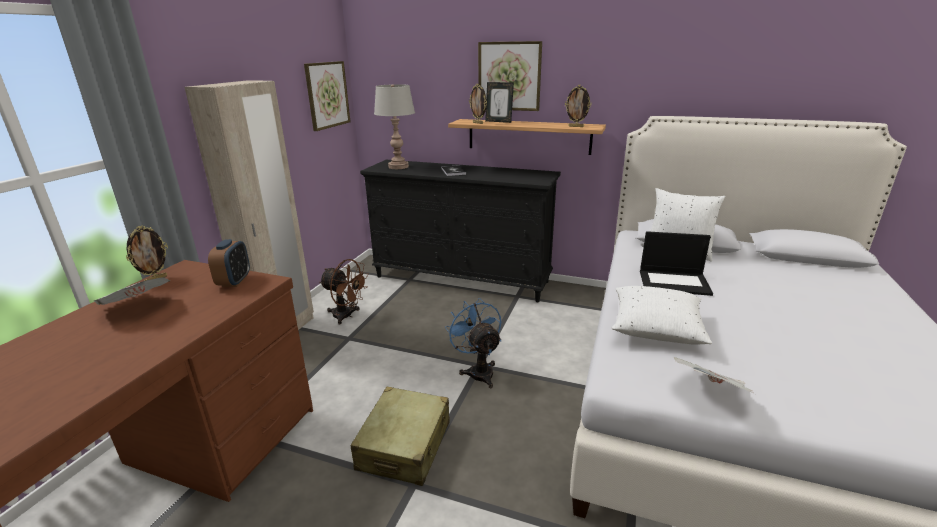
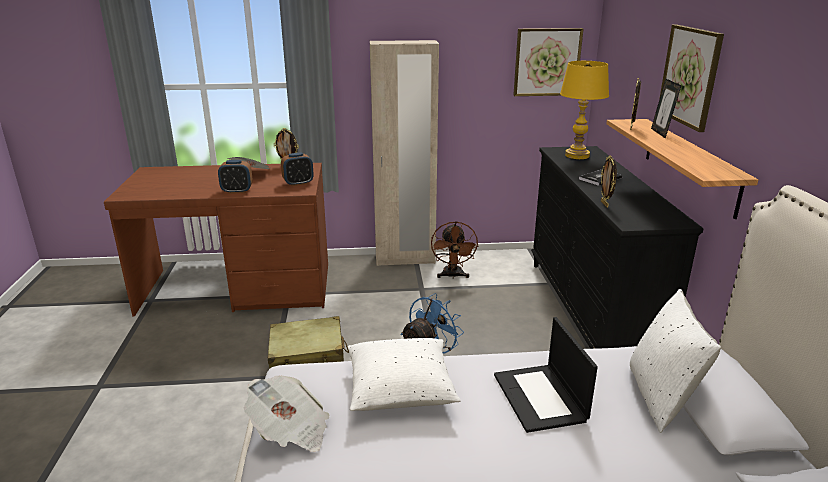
camera: 65 degrees right, 0 degrees up
(188, 326) = (237, 191): none -> alarm clock
(398, 167) = (577, 156): grey table lamp -> yellow table lamp
(576, 126) = (700, 166): picture frame -> picture frame (605, 204)

